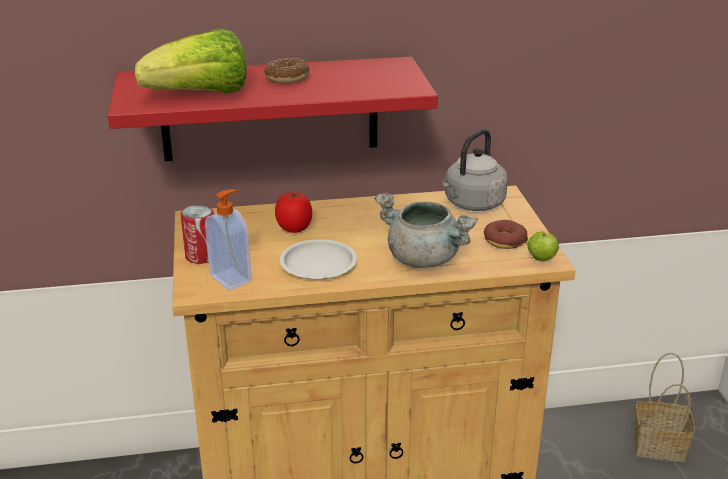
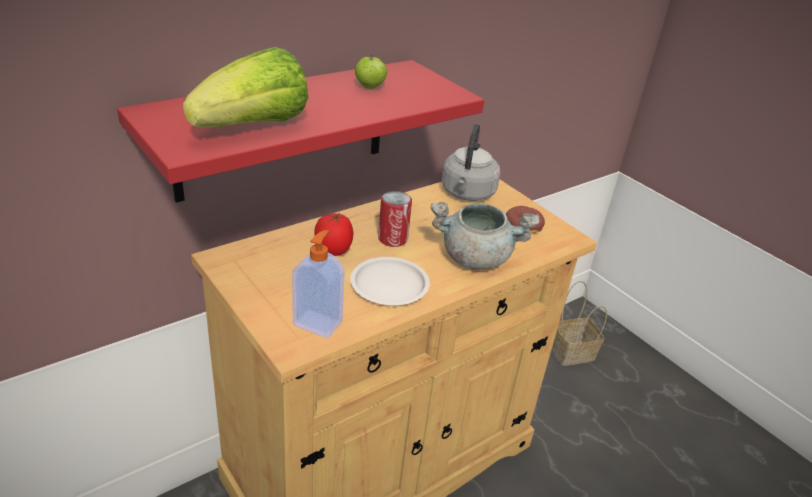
camera: 30 degrees left, 5 degrees up
(201, 256) = (264, 303): can -> can (393, 239)
(287, 78) = (324, 96): donut -> none
(541, 259) = (565, 237): apple -> apple (370, 87)

